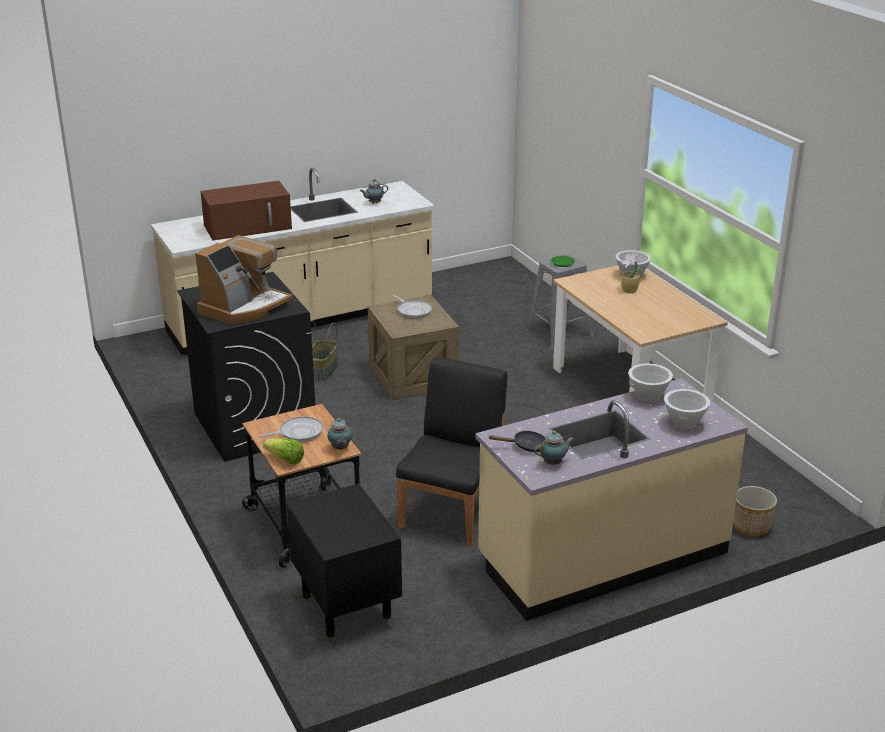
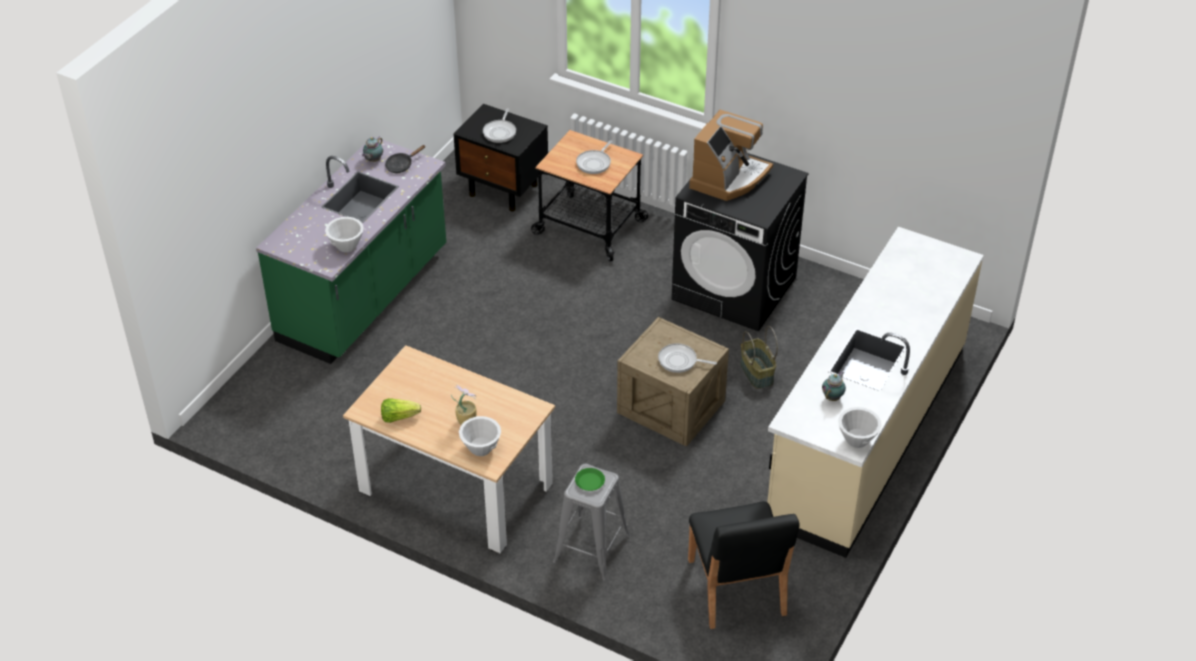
camera: 145 degrees right, 15 degrees up
(244, 307) = (729, 178): coffee machine -> coffee machine turned 150 degrees counterclockwise
(249, 226) = (893, 294): brown microwave -> none
(285, 460) = (577, 141): lettuce -> lettuce (399, 417)
(340, 449) = (552, 163): teapot -> none
(346, 516) = (500, 132): none -> frying pan
(452, 511) = (501, 284): black chair -> black chair (736, 588)
(602, 556) = (365, 296): beige counter -> green counter
(684, 423) = (304, 231): white bowl -> white bowl (857, 439)
(751, 526) = (266, 373): planter -> none

